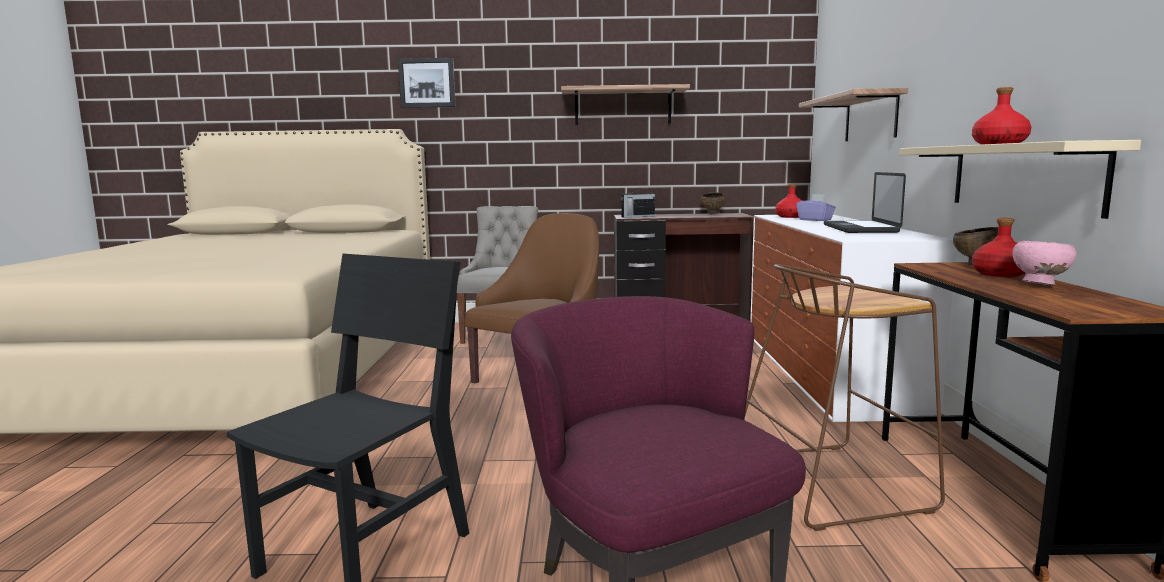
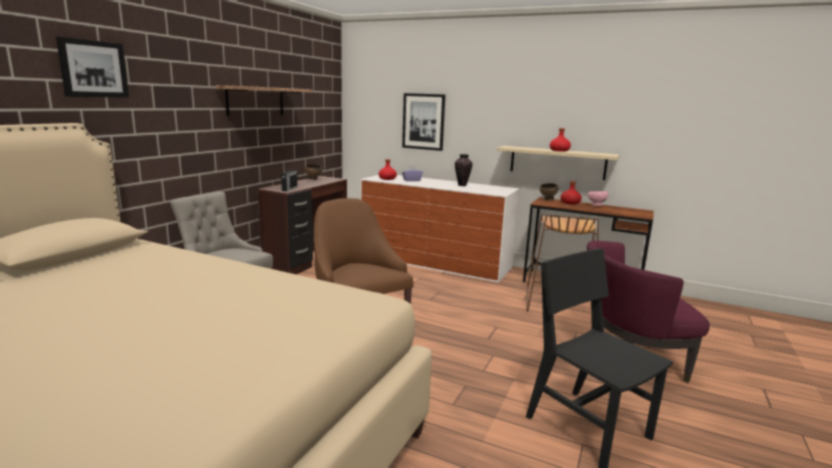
camera: 65 degrees left, 5 degrees up
(860, 228) = (462, 185): laptop -> vase
(870, 117) = (423, 121): shelf -> picture

